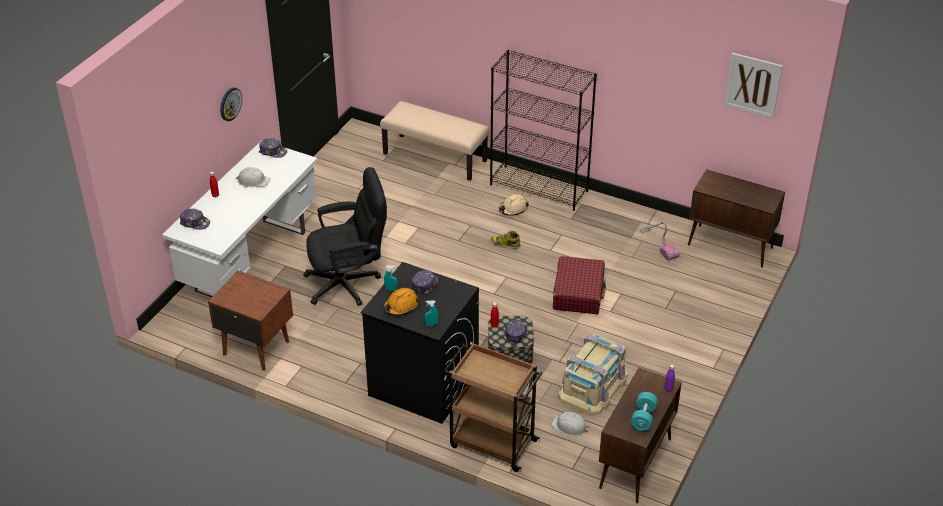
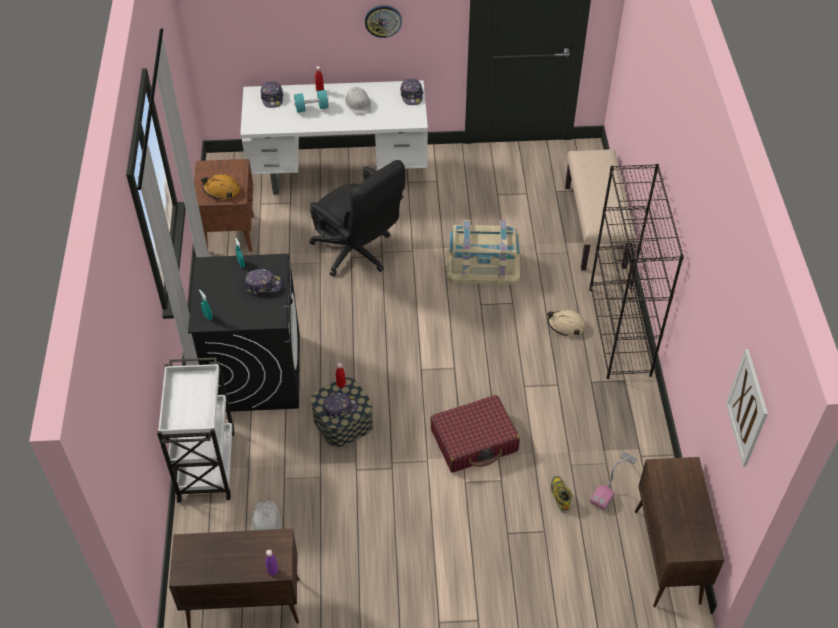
camera: 60 degrees right, 10 degrees up
(401, 306) = (220, 282): orange hard hat -> orange hard hat (222, 190)
(491, 443) = (206, 463): brown cart -> white cart
(505, 244) = (504, 344): boot -> boot (559, 495)
(593, 386) = (337, 516): beige storage box -> beige storage box (482, 266)
(643, 418) = (213, 565): turquoise dumbbell -> turquoise dumbbell (312, 108)

